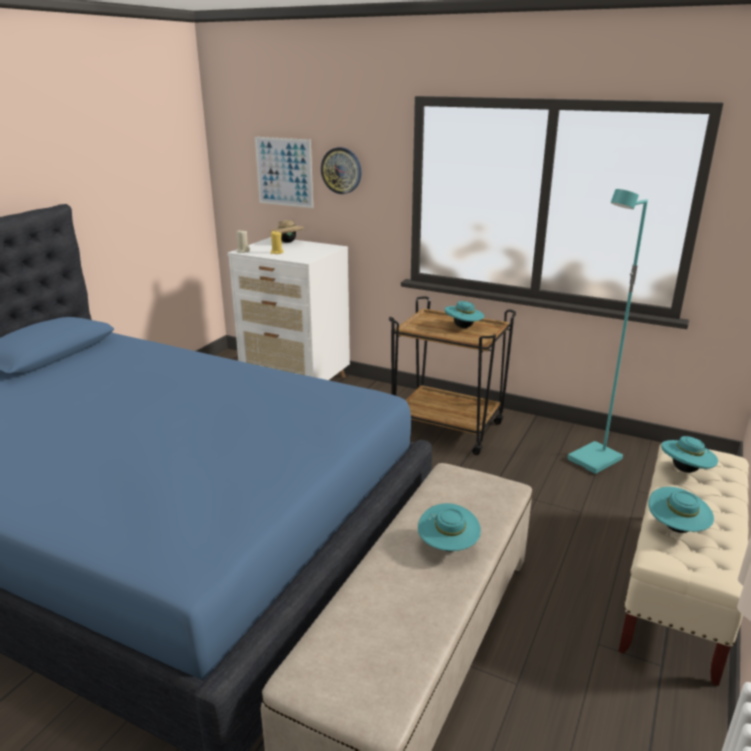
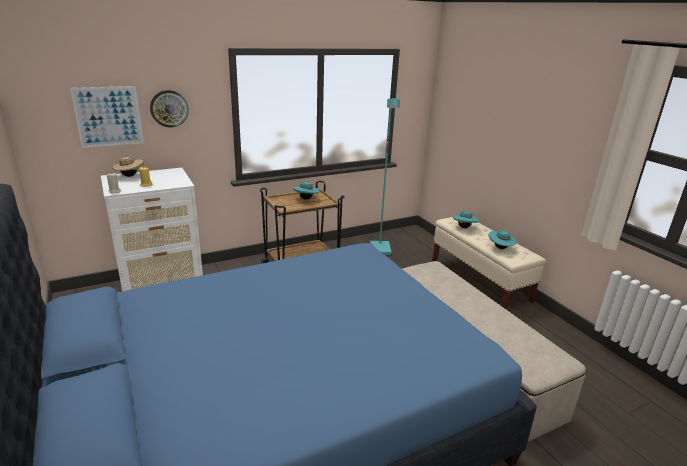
camera: 55 degrees left, 0 degrees up
(447, 547) = (467, 298): turquoise hat -> none

